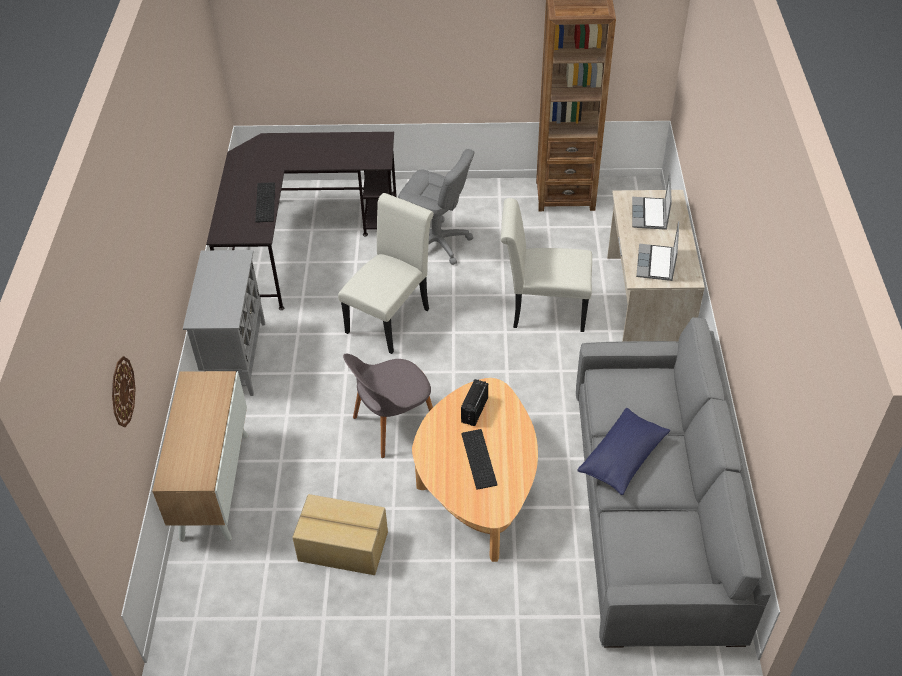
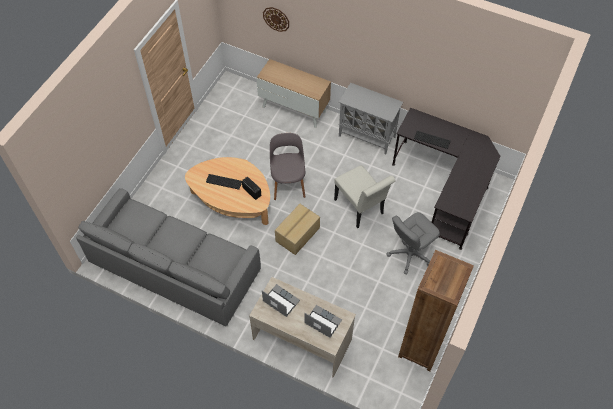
camera: 115 degrees right, 10 degrees up
(343, 547) = (234, 142): cardboard box -> cardboard box (297, 234)
(542, 310) = (327, 282): white chair -> none
(622, 458) = (184, 234): blue pillow -> none

